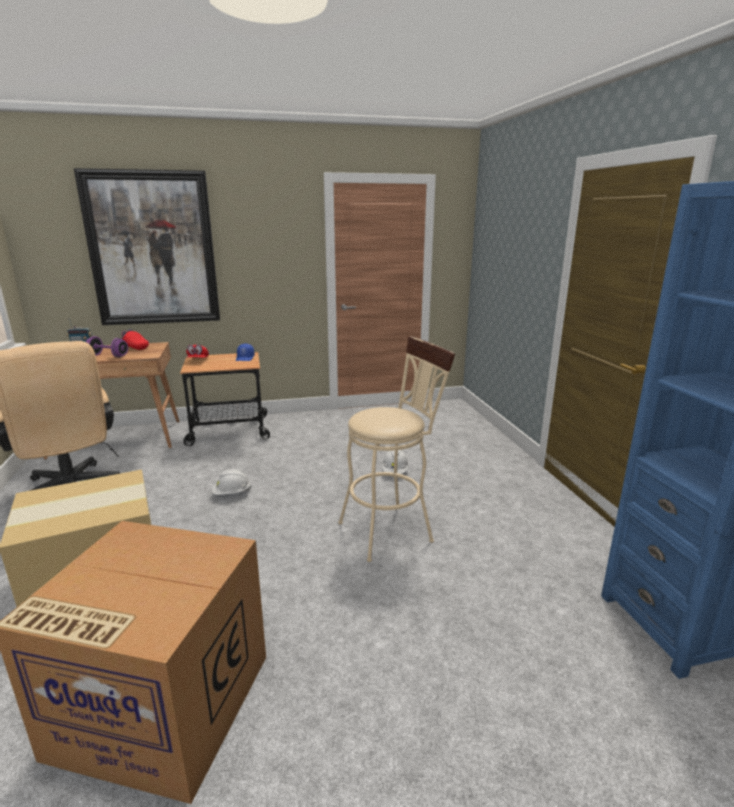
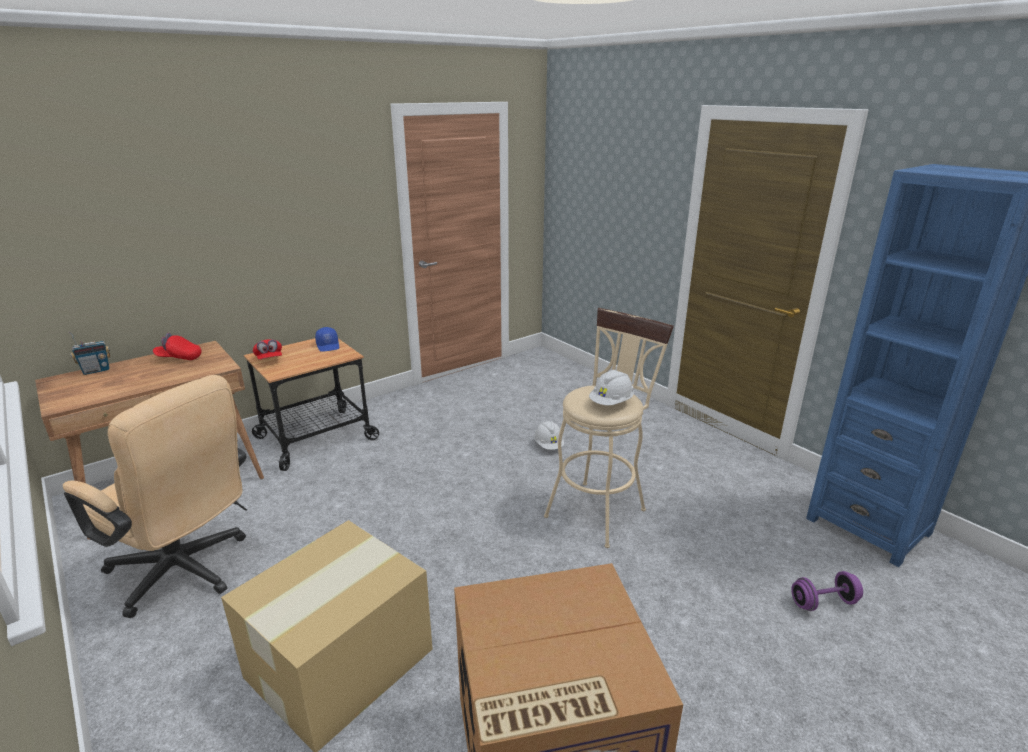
camera: 25 degrees left, 5 degrees up
(108, 356) = (160, 377): purple dumbbell -> purple dumbbell (823, 602)
(153, 249) = (182, 219): picture -> none
(232, 493) = (400, 516): white hard hat -> white hard hat (611, 403)

